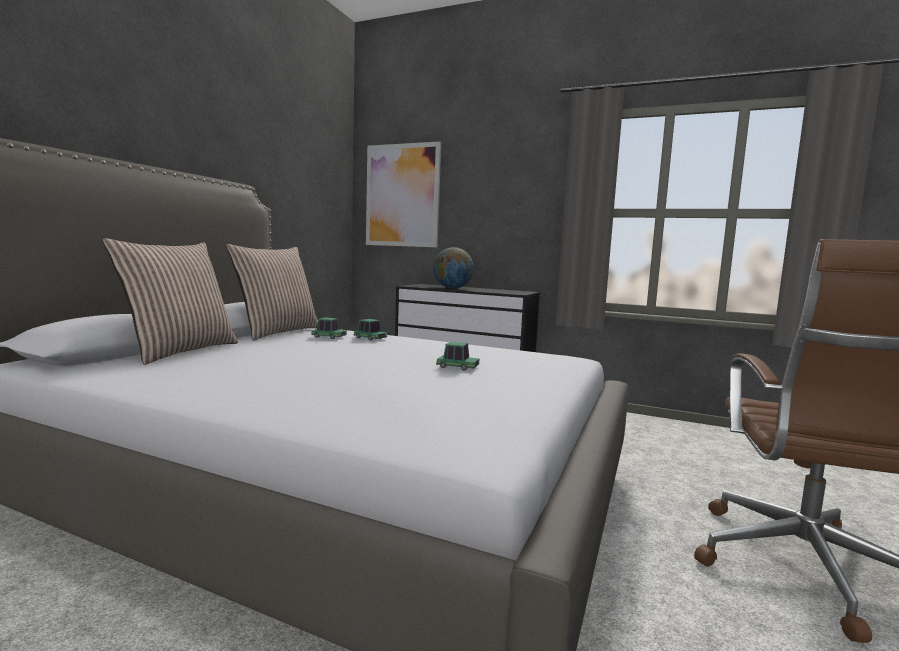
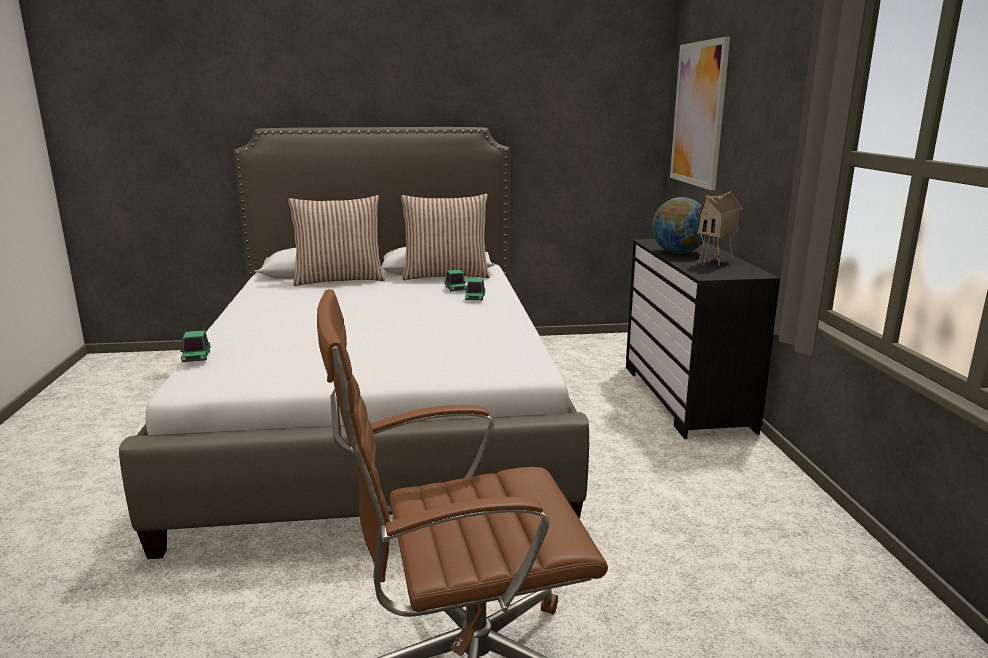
camera: 60 degrees right, 10 degrees up
(457, 367) = (406, 341): toy car -> toy car (197, 357)
(488, 289) = (716, 262): none -> toy house

